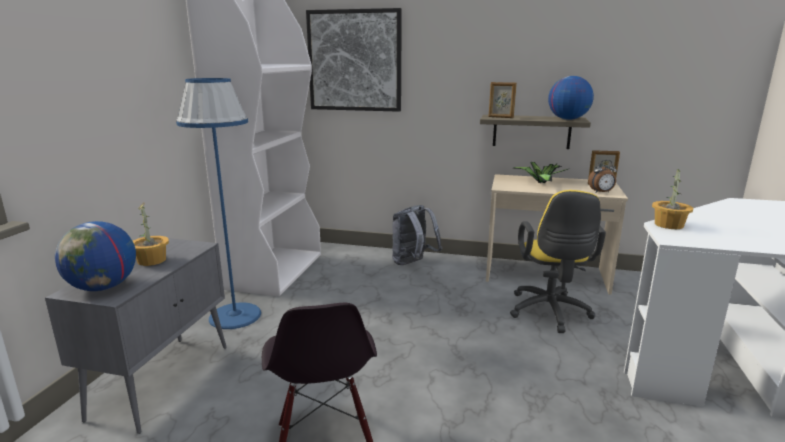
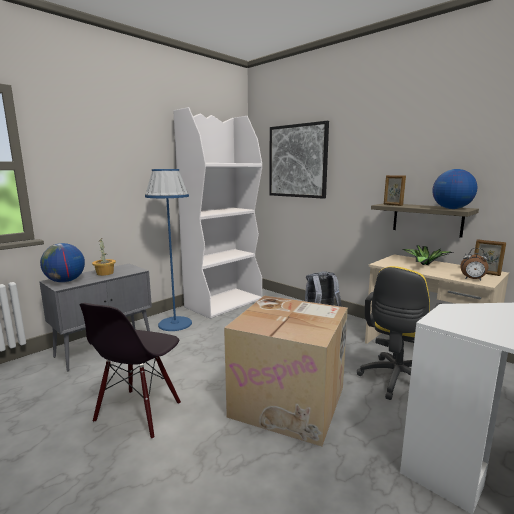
camera: 30 degrees right, 5 degrees down
(479, 366) = (290, 401): none -> cardboard box
(669, 225) = (463, 310): potted plant -> none

